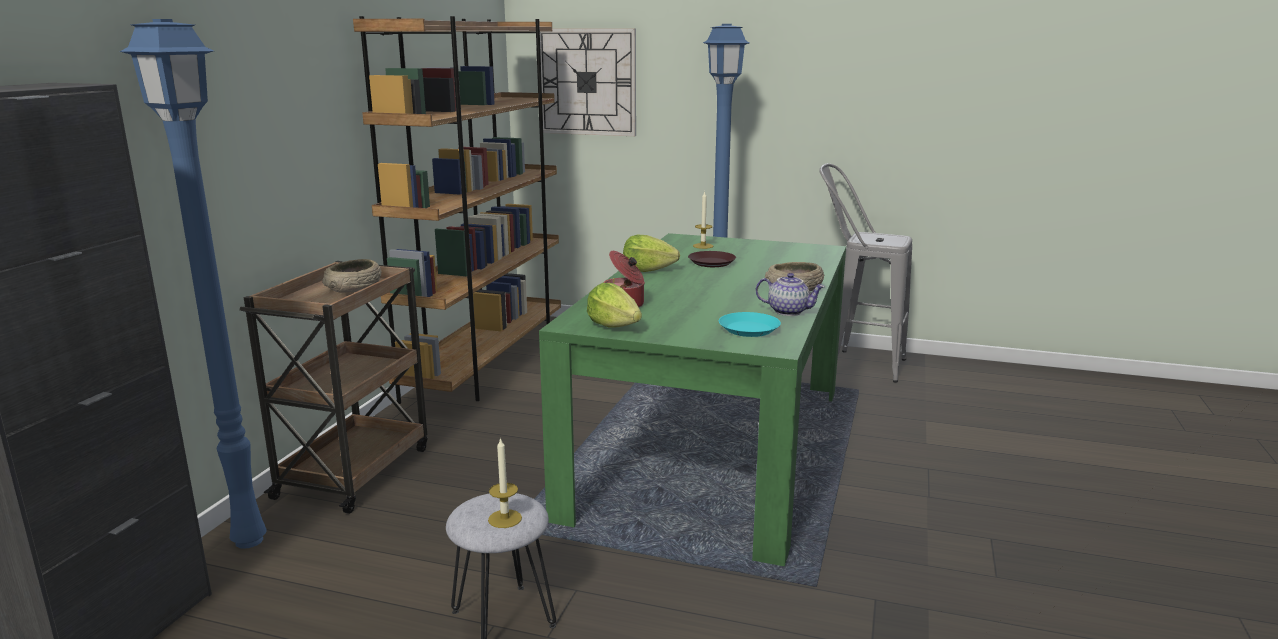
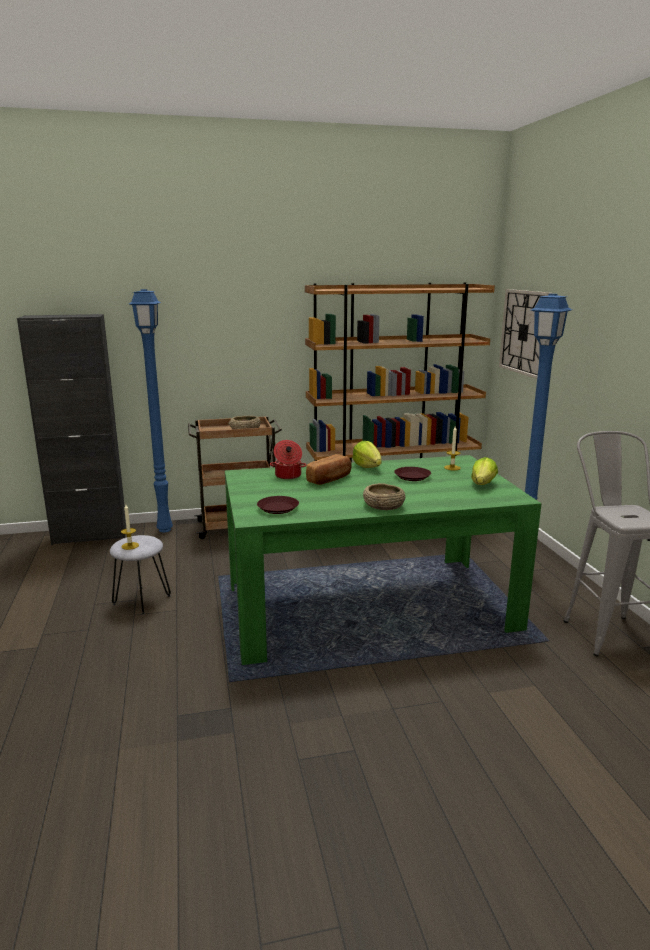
camera: 60 degrees right, 0 degrees up
(614, 326) = (248, 481): lettuce -> lettuce (483, 484)
(669, 291) = (330, 479): none -> bread
(748, 329) = (278, 508): turquoise plate -> brown plate
(788, 311) = (329, 512): teapot -> none

